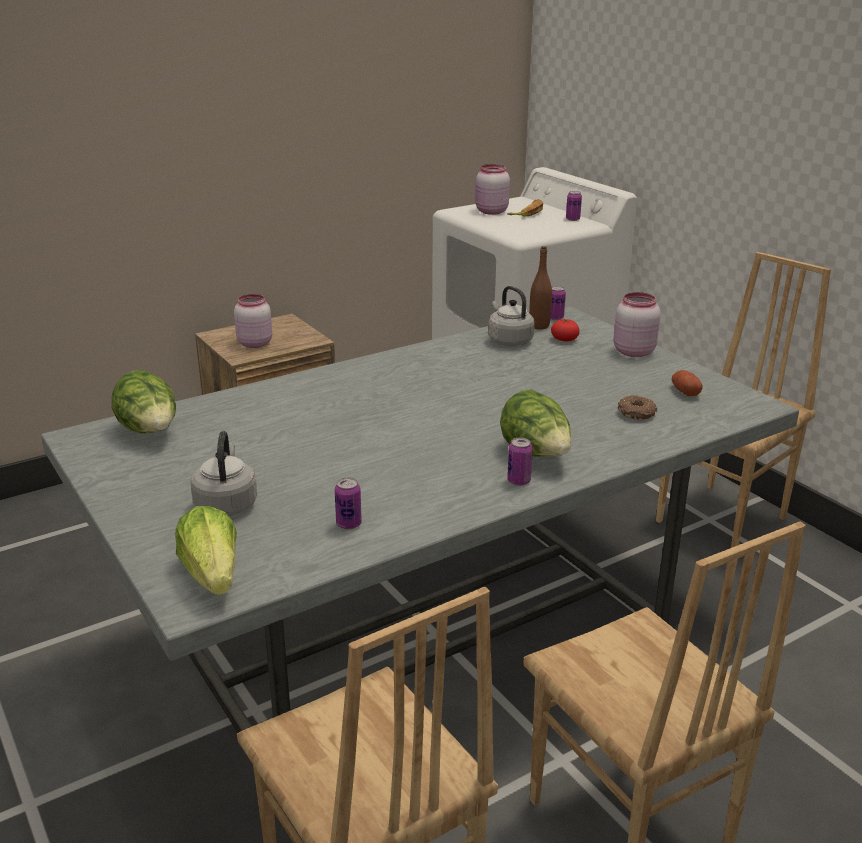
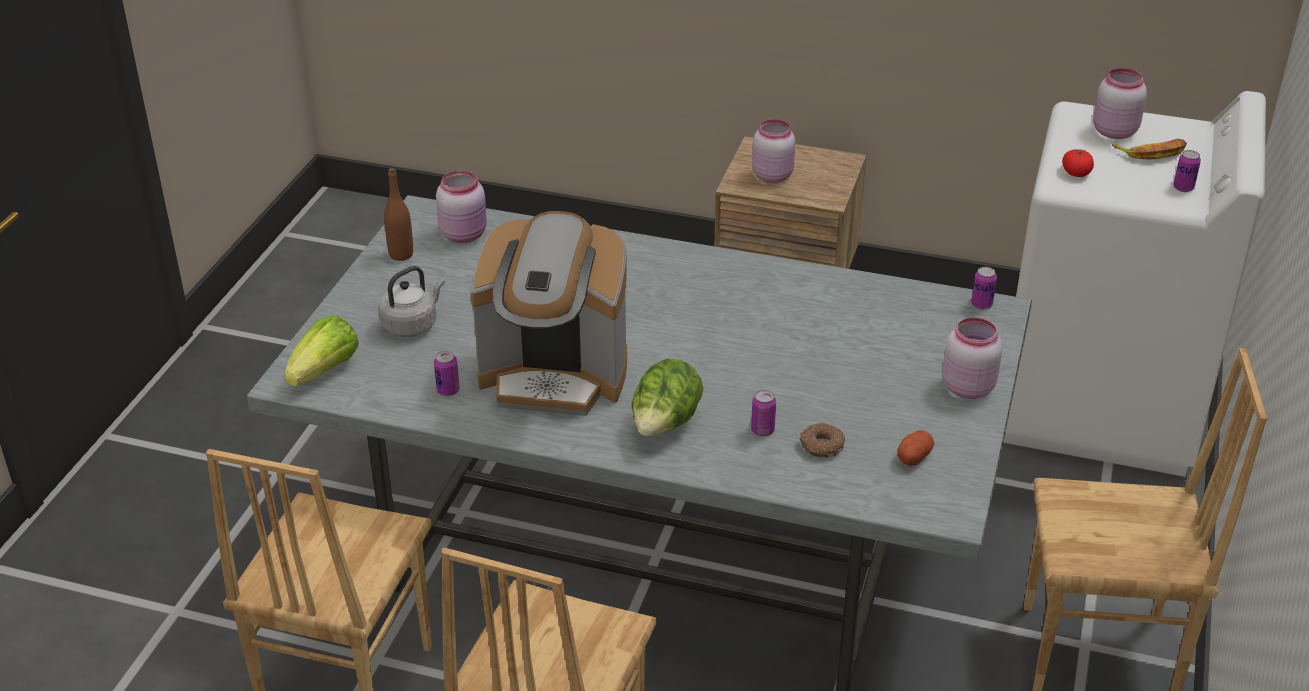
camera: 50 degrees right, 10 degrees up
(150, 432) = (465, 234): lettuce -> pink jar
(407, 471) = (555, 376): none -> coffee machine
(509, 340) = (879, 304): grey kettle -> none
(519, 481) = (608, 437): can -> can (762, 430)
(539, 326) = (943, 305): brown bottle -> brown bottle (401, 254)
(564, 339) = (933, 334): tomato -> tomato (1076, 173)

